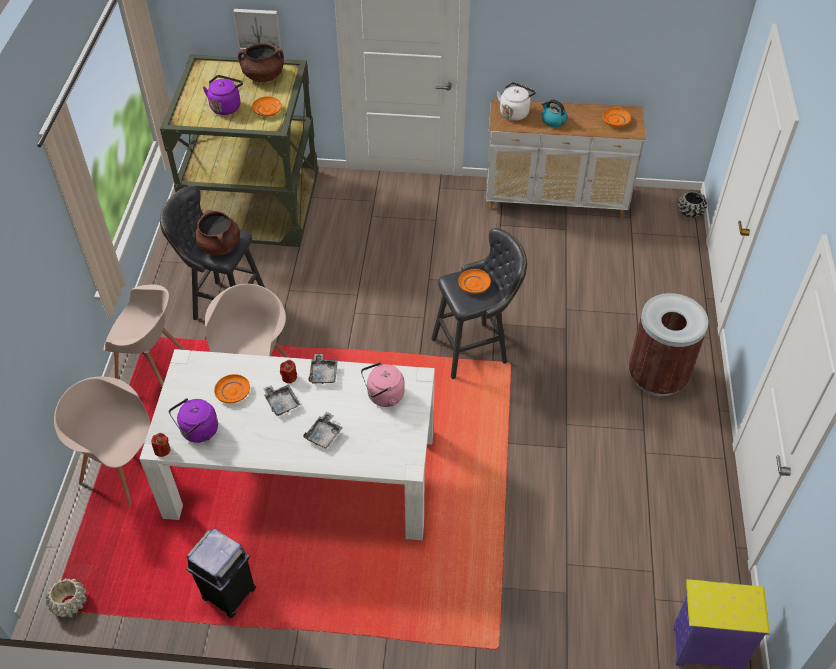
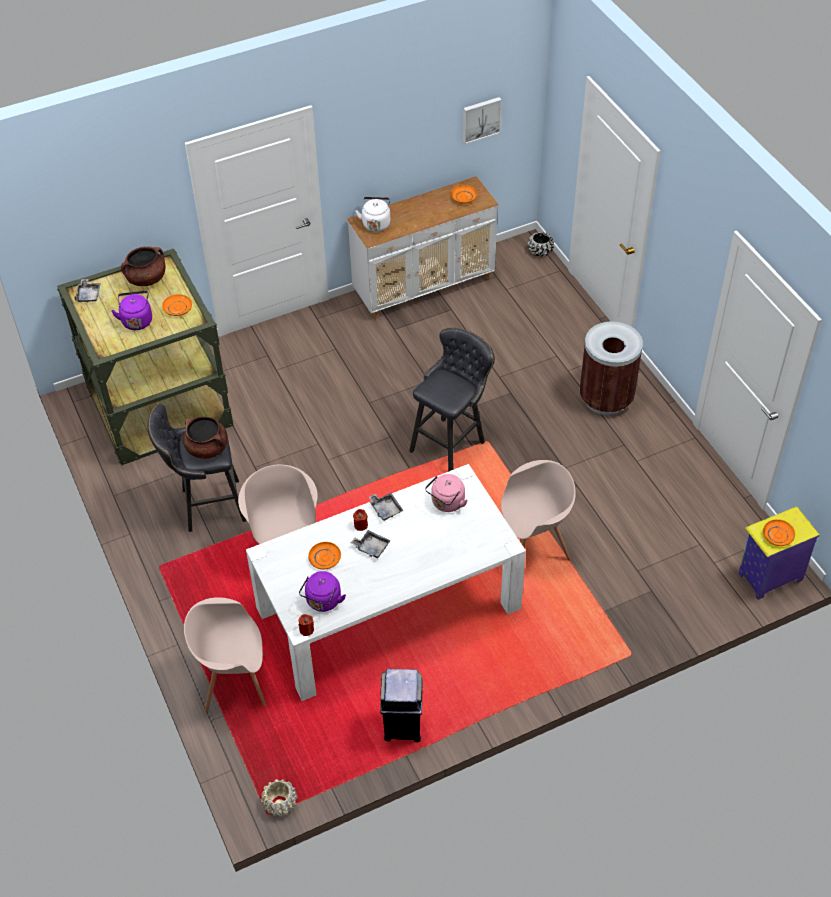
camera: 30 degrees left, 0 degrees up
(153, 371) = (191, 592): beige chair -> beige chair (534, 546)
(258, 28) = (121, 236): picture -> picture (480, 119)
(324, 435) = (425, 554): grey tray -> grey tray (88, 295)
(474, 285) = (447, 384): orange plate -> orange plate (778, 535)
(553, 120) = (413, 218): kettle -> none

